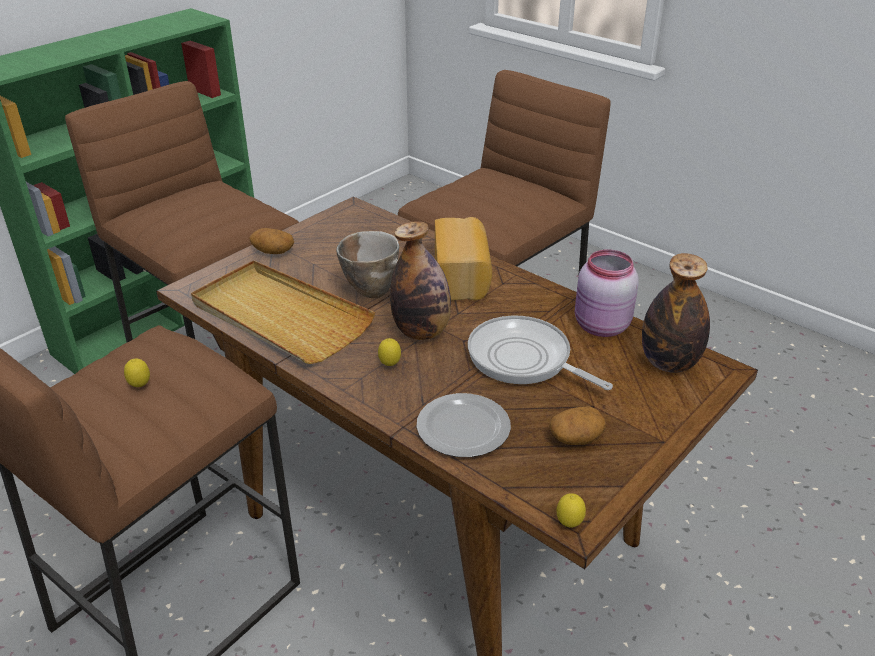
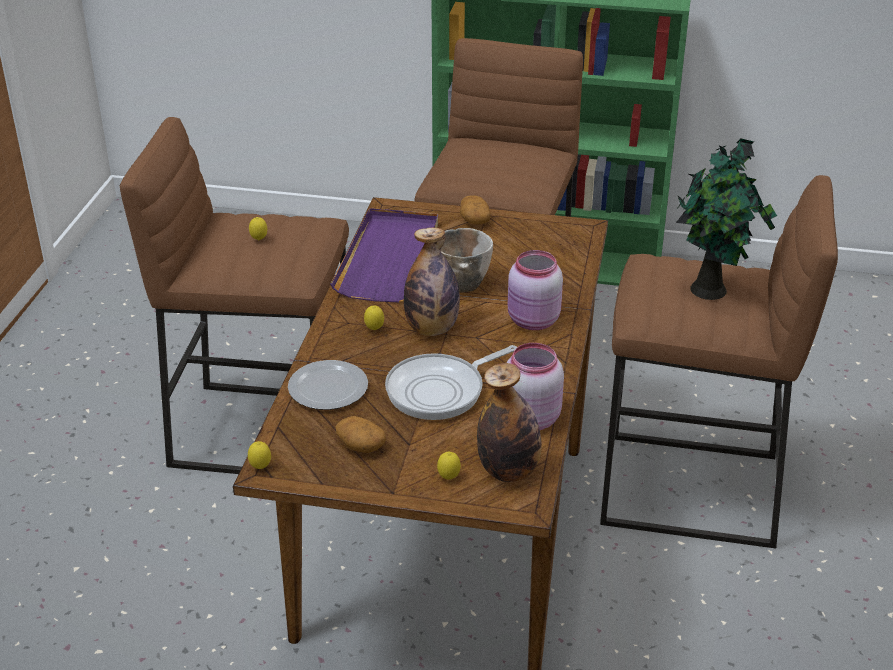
camera: 60 degrees right, 0 degrees up
(279, 316) = (390, 259): beige tray -> purple tray
(462, 277) = (533, 321): bread -> pink jar
(501, 190) = (711, 290): none -> potted plant
(524, 359) = (440, 390): frying pan -> frying pan turned 135 degrees counterclockwise
(660, 400) = (448, 478): none -> lemon

